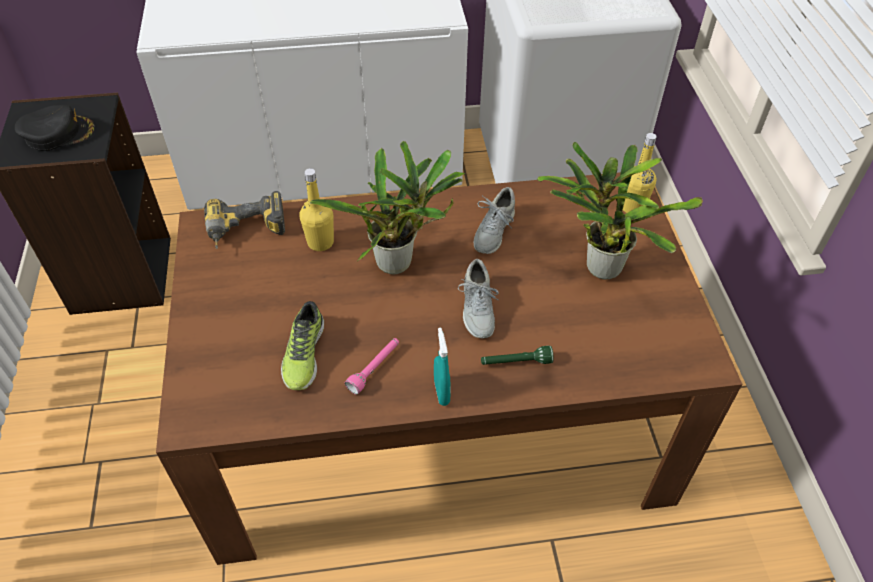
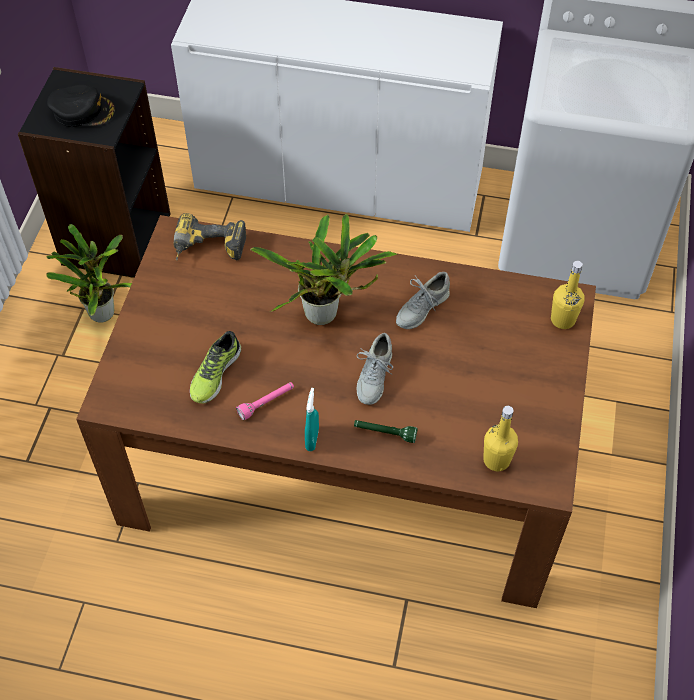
camera: 20 degrees right, 5 degrees up
(320, 242) = (266, 276): yellow bottle -> yellow bottle (496, 460)
(599, 265) = (502, 367): potted plant -> potted plant (101, 311)

